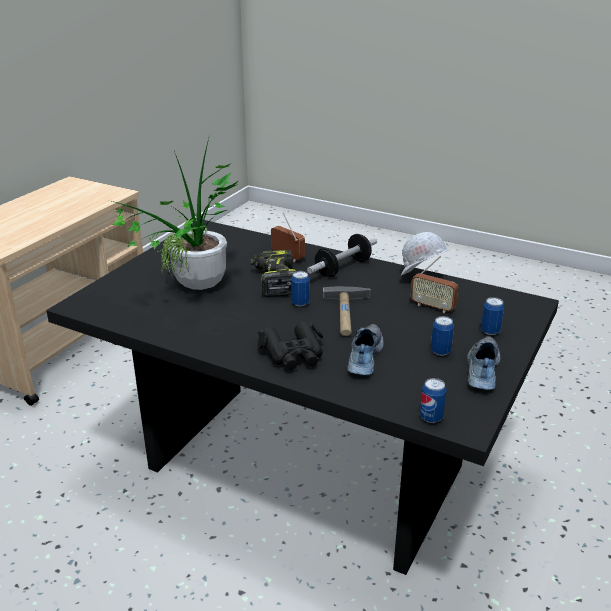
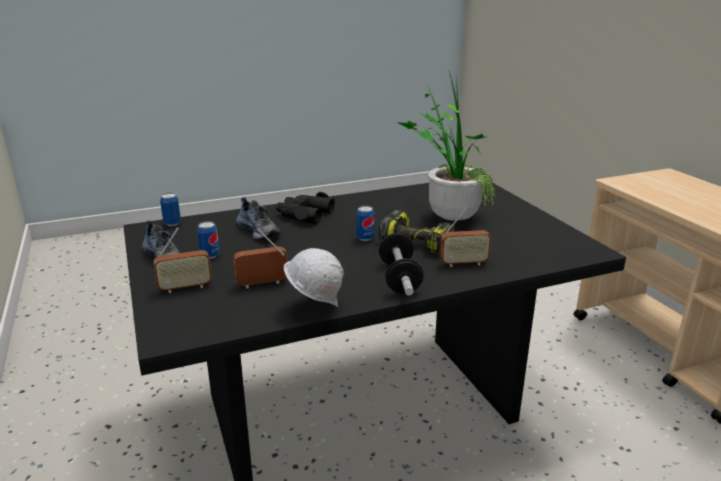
camera: 130 degrees right, 5 degrees down
(347, 314) = (318, 247): hammer -> none
(490, 331) = (185, 287): can -> radio

